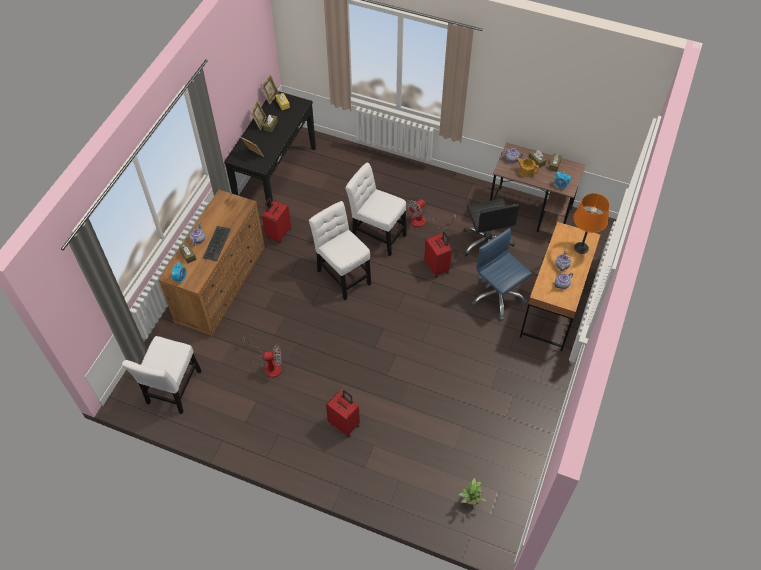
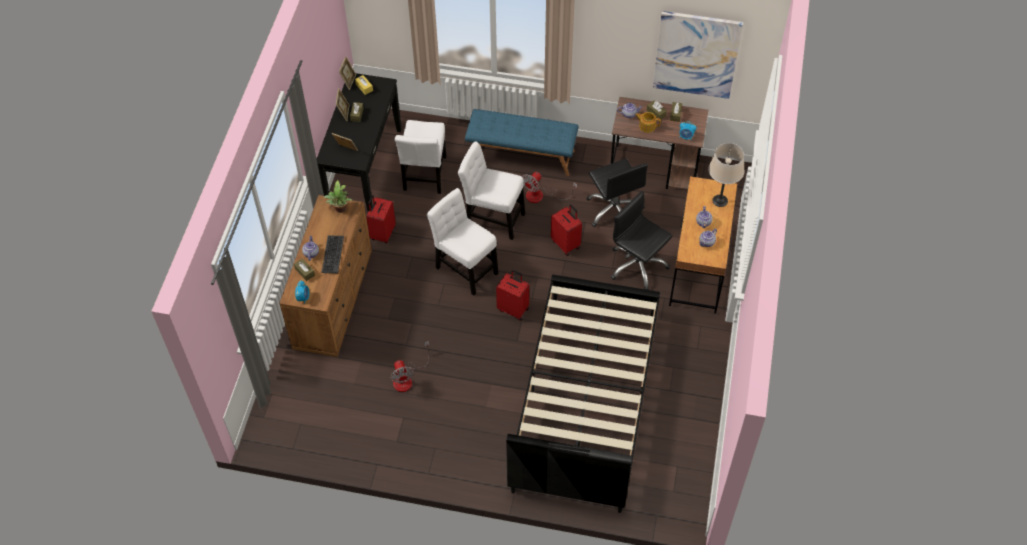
camera: 10 degrees left, 0 degrees up
(173, 390) = (310, 421): white chair -> white chair (425, 176)
(268, 365) = (407, 378): fan -> fan turned 90 degrees clockwise
(344, 424) = (503, 425): red suitcase -> red suitcase (513, 309)
(414, 184) = (522, 154): none -> blue bench
(424, 413) = (585, 400): none -> black bed
(470, 502) = (650, 481): potted plant -> potted plant (340, 209)
(497, 296) = (637, 265): blue office chair -> black office chair
(580, 110) = (696, 54): none -> picture
(581, 248) = (720, 201): orange table lamp -> beige table lamp

